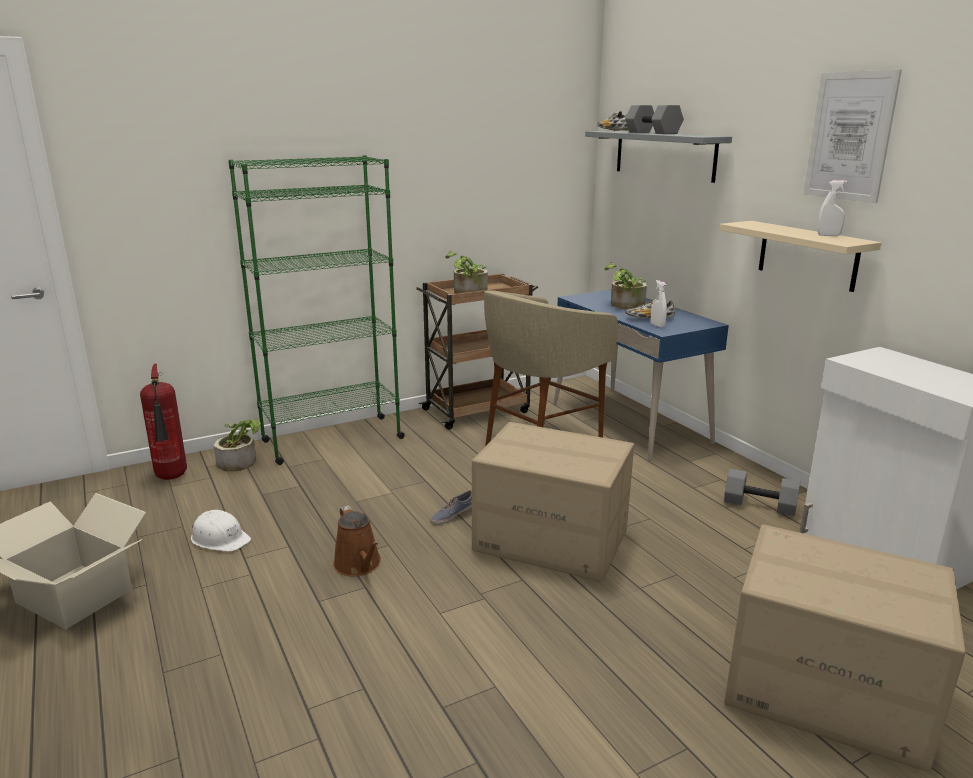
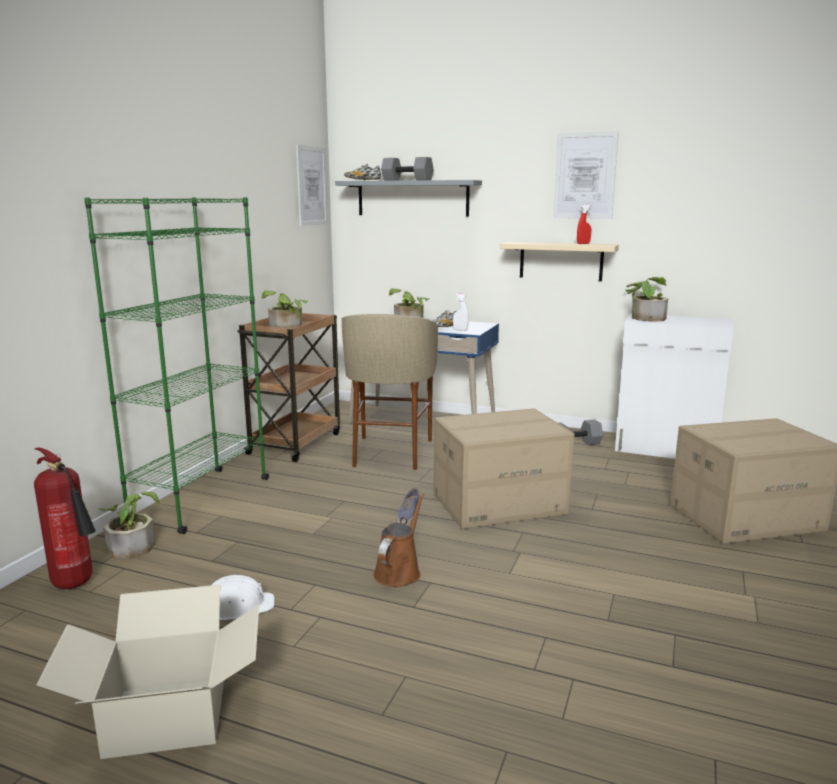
camera: 40 degrees left, 5 degrees down
(359, 565) = (399, 571): brown watering can -> brown watering can turned 90 degrees counterclockwise
(562, 136) = (311, 186): none -> picture
(828, 235) = (583, 243): white spray bottle -> red spray bottle
(878, 358) = (645, 317): none -> potted plant

